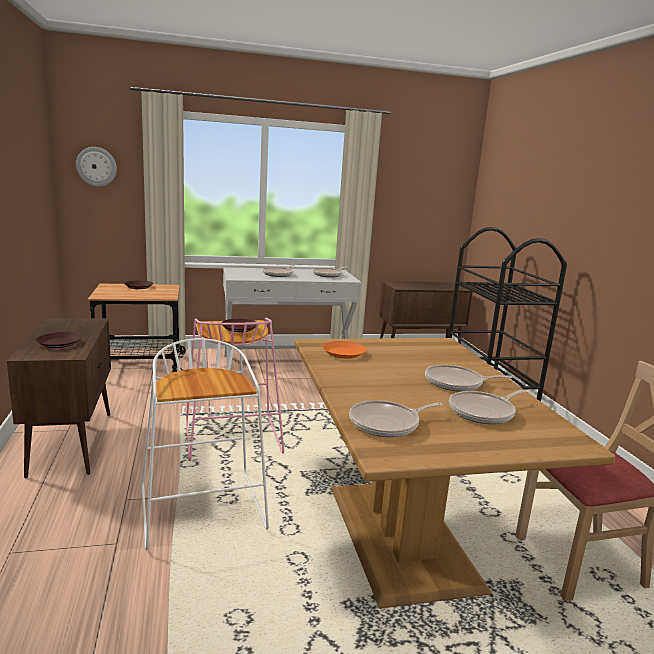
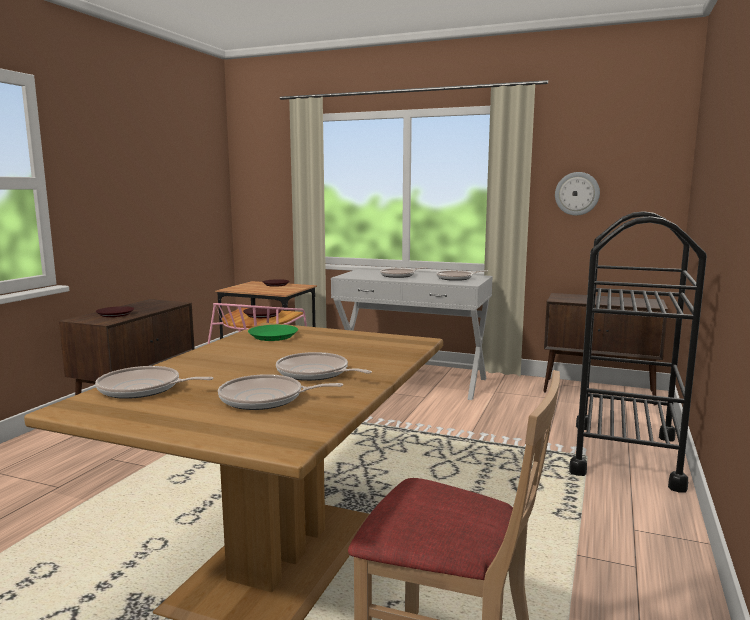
camera: 35 degrees right, 5 degrees down
(96, 166) = (259, 173): wall clock -> wall clock (577, 193)
(204, 511) = (147, 483): white stool -> none
(343, 353) = (273, 336): orange plate -> green plate

